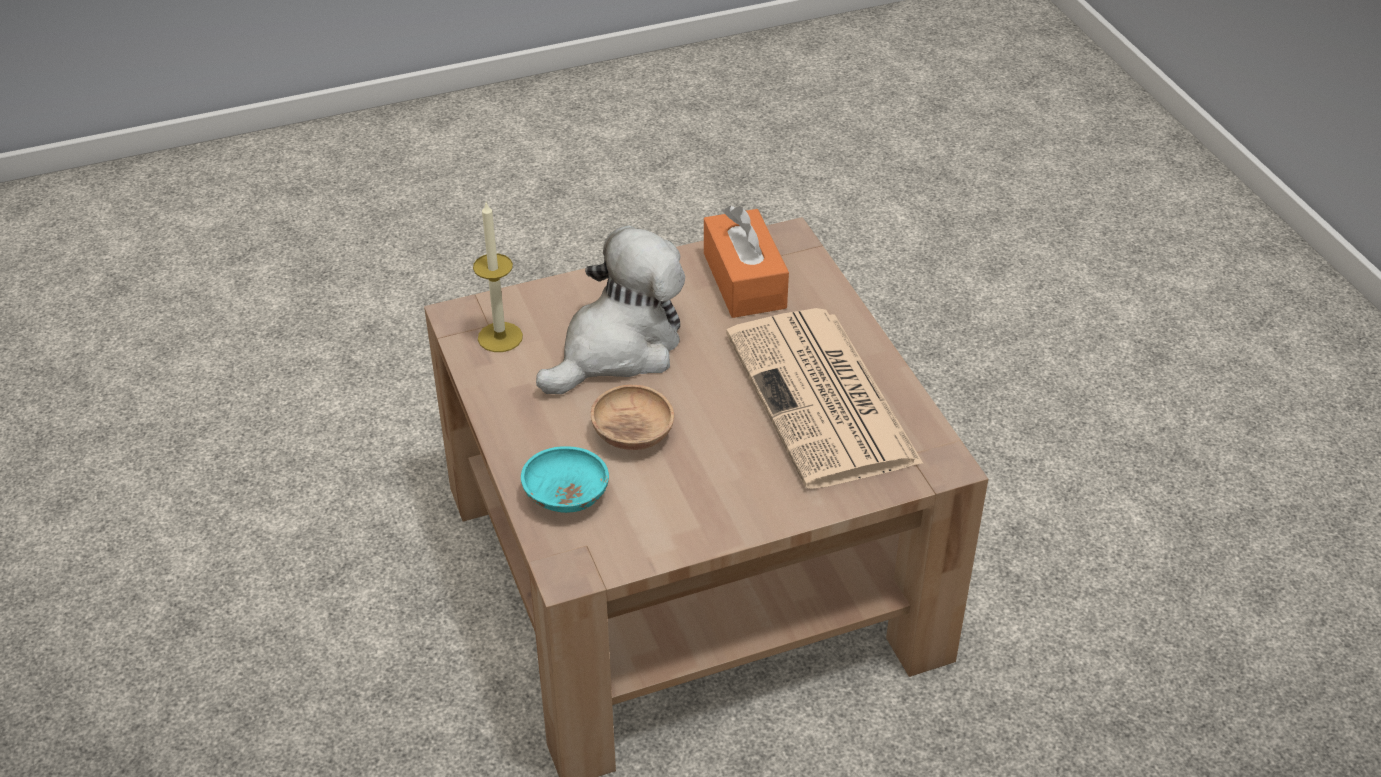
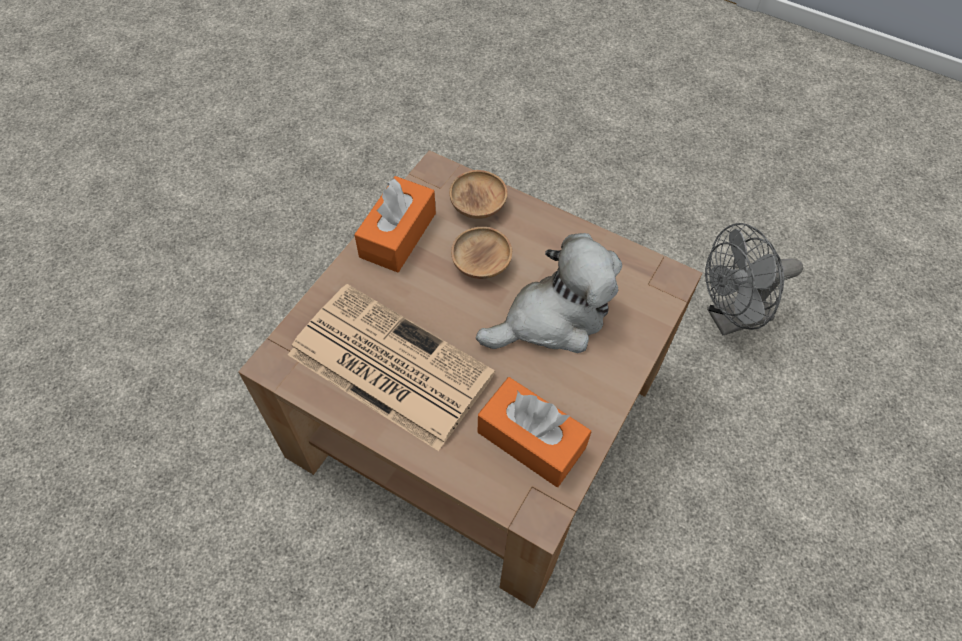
camera: 140 degrees right, 15 degrees up
(304, 485) = (730, 319): none -> grey fan
(500, 337) = (630, 279): candle -> none
(566, 496) = (478, 205): turquoise bowl -> brown bowl
(618, 348) = (553, 318): plush toy -> plush toy turned 120 degrees counterclockwise
(695, 518) = (398, 235): none -> orange tissue box

